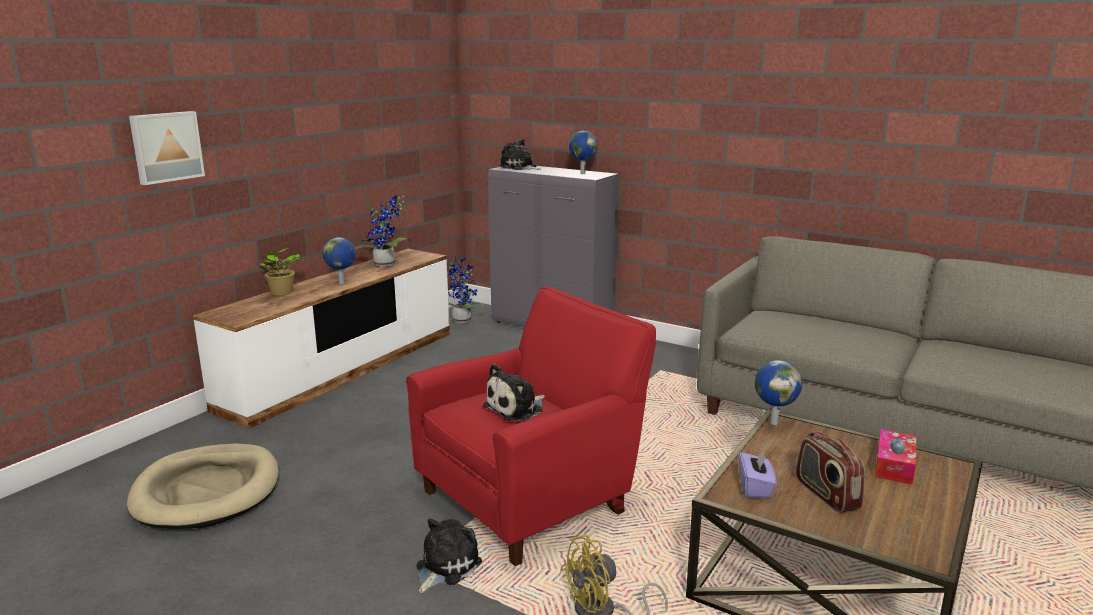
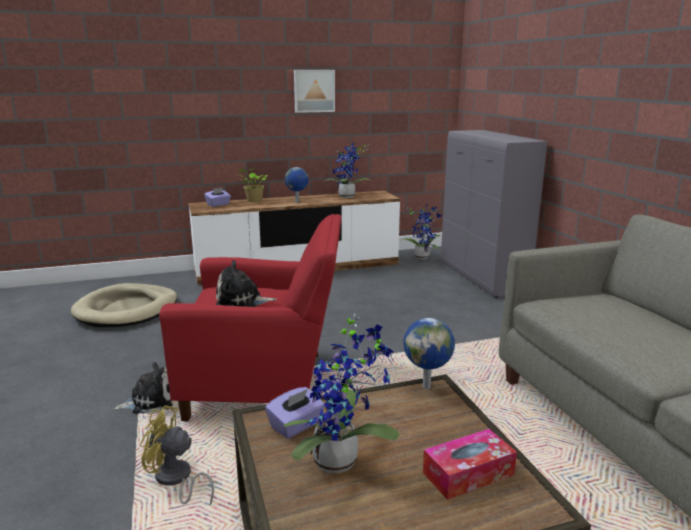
camera: 40 degrees right, 0 degrees up
(166, 147) = (179, 87): picture -> picture (314, 91)
(246, 308) = (218, 205): none -> purple tissue box
(519, 167) = (475, 131): plush toy -> none
(582, 173) = (512, 138): globe -> none
(826, 494) = (341, 462): radio -> potted plant

